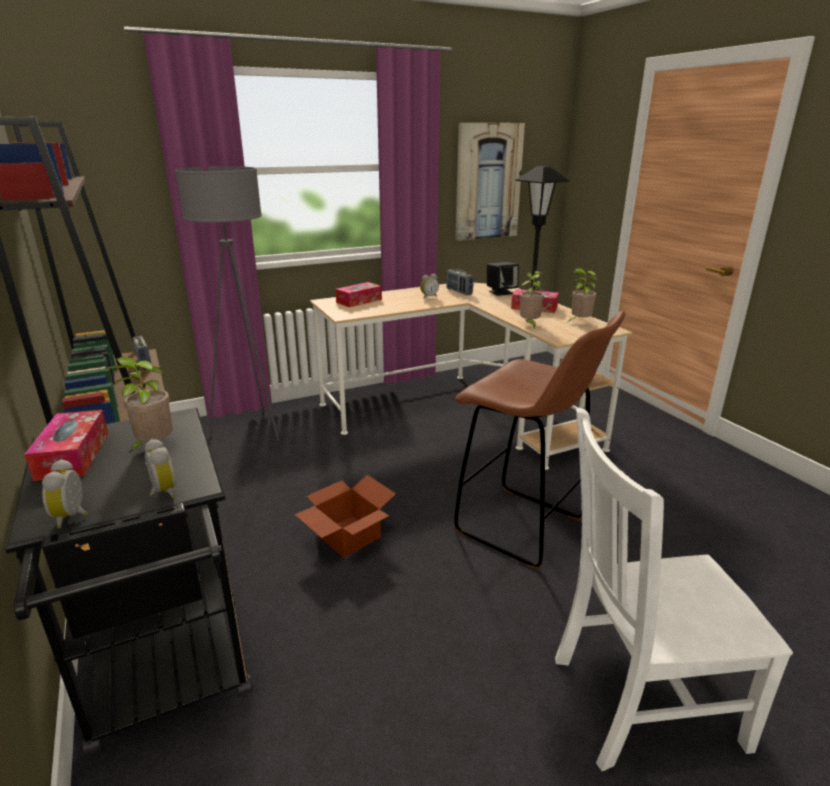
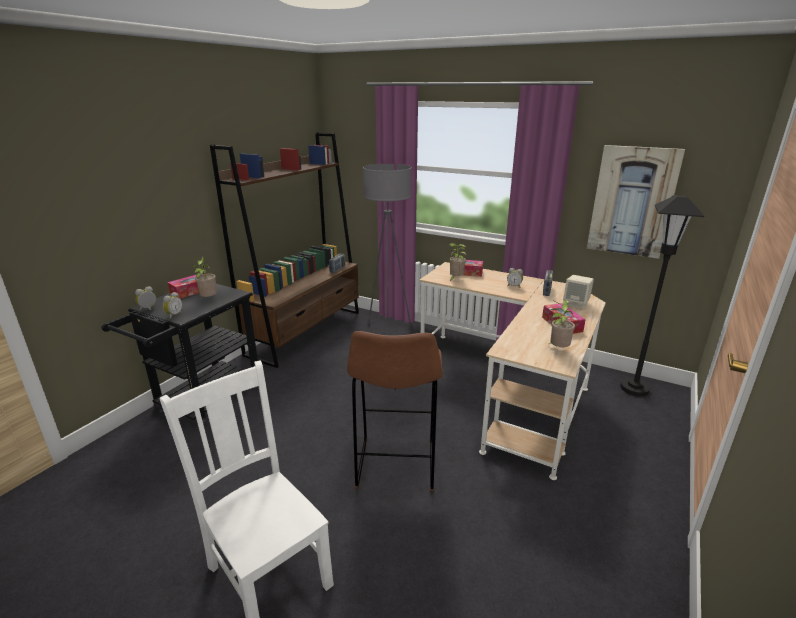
camera: 55 degrees right, 0 degrees up
(346, 536) = (324, 404): cardboard box -> none
(501, 292) = (576, 303): black speaker -> beige speaker
(529, 325) = (516, 333): potted plant -> potted plant (455, 279)

